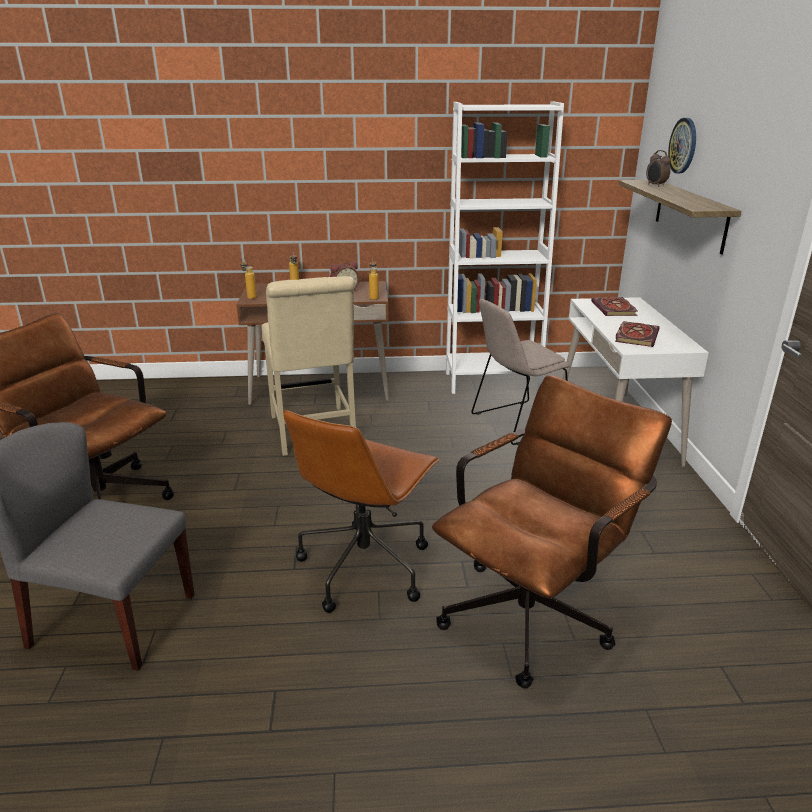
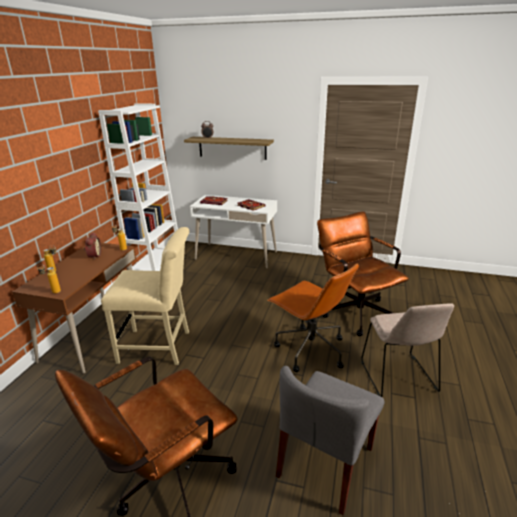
camera: 70 degrees left, 0 degrees up
(515, 423) = (210, 277): beige chair -> beige chair (398, 378)
(683, 145) = (212, 117): wall clock -> none

